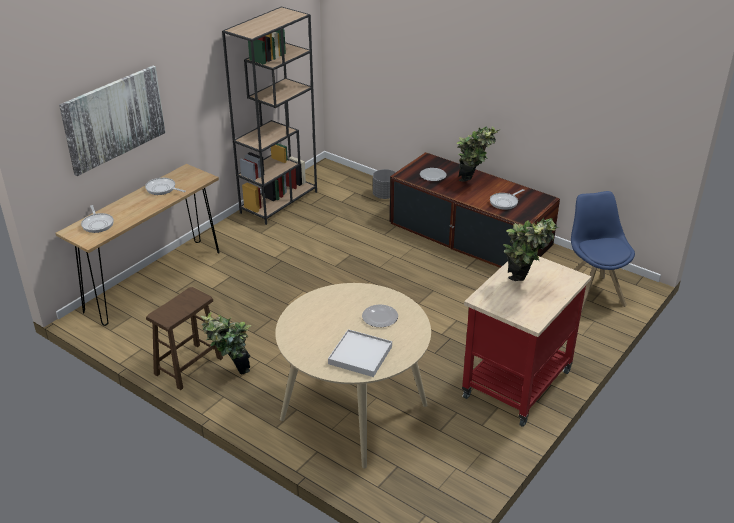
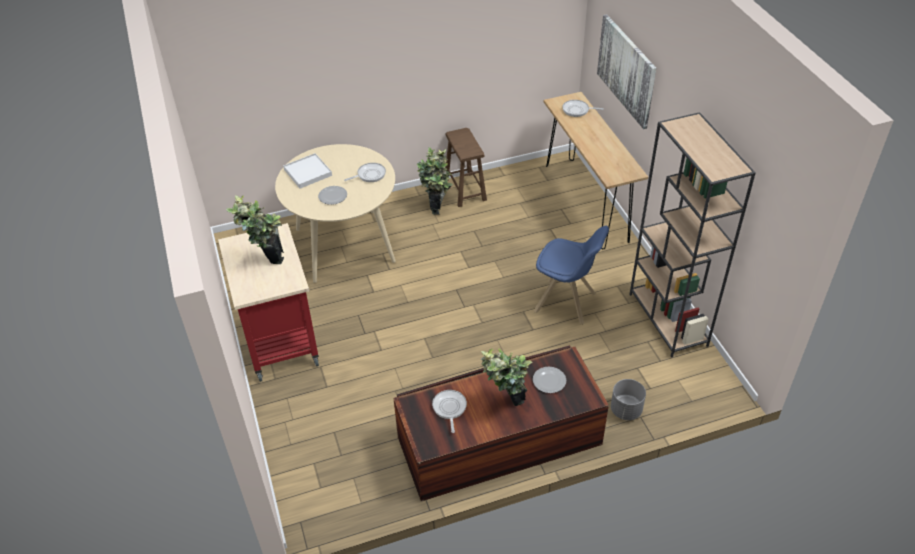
camera: 125 degrees right, 10 degrees up
(162, 189) = (608, 151): frying pan -> frying pan (369, 175)
(592, 294) = (323, 472): blue chair -> blue chair (565, 302)

